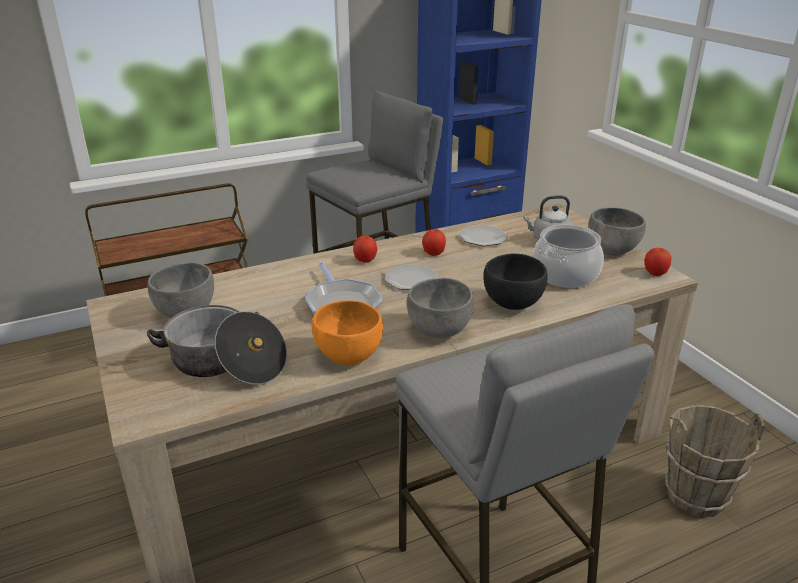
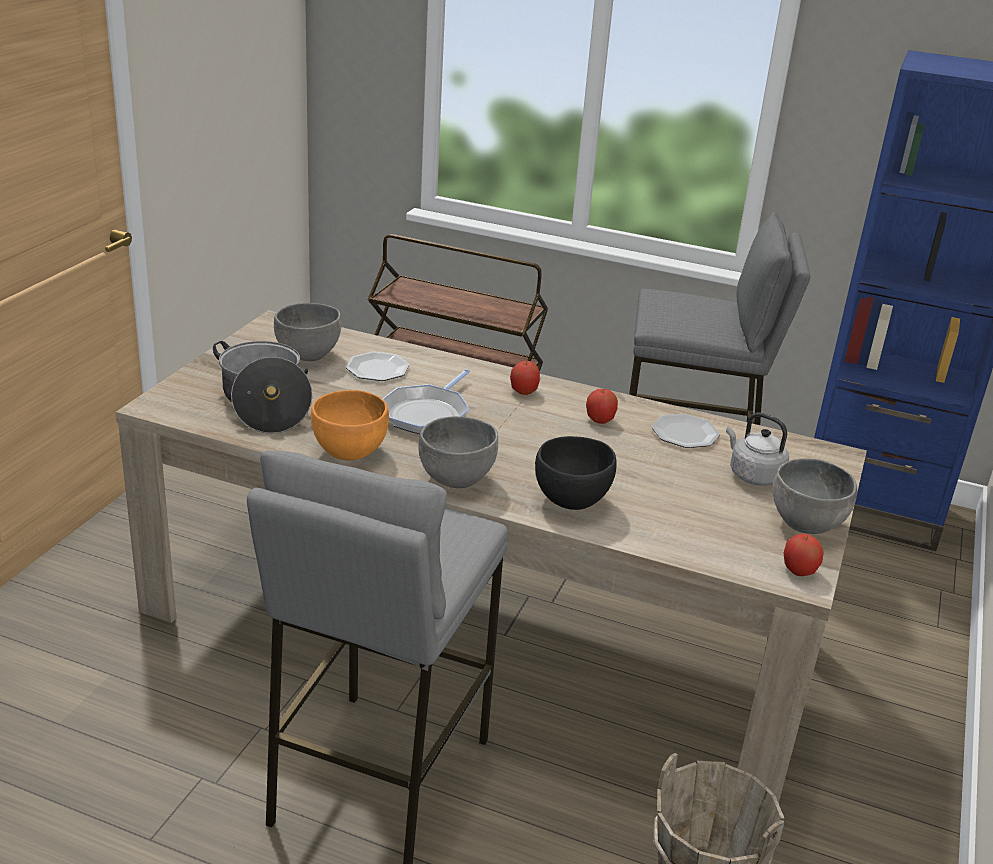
camera: 45 degrees right, 0 degrees up
(411, 279) = (527, 428): plate -> plate (377, 369)
(565, 274) = (688, 511): cooking pot -> none

